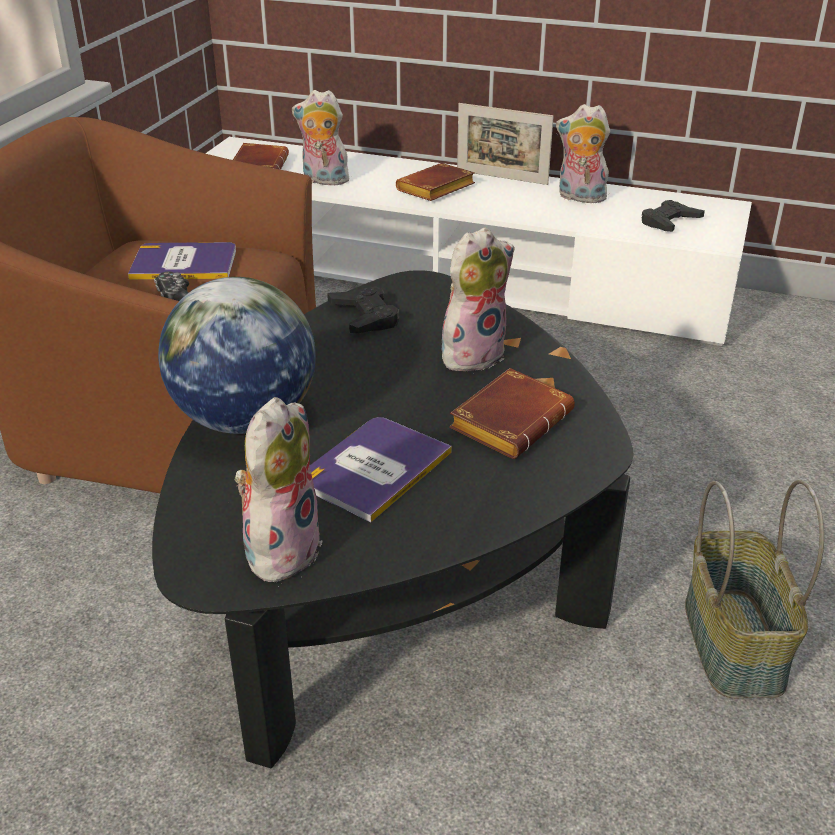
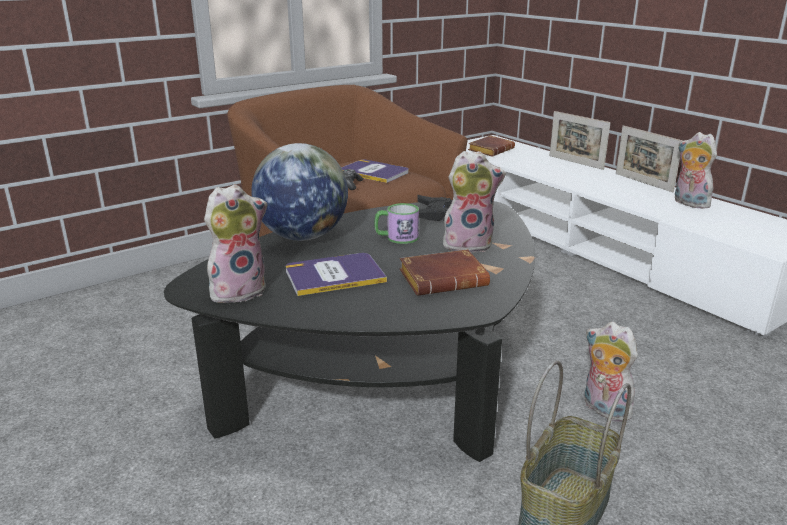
camera: 35 degrees right, 10 degrees down
(323, 181) = (521, 162): plush toy -> plush toy (603, 409)
(373, 375) = (396, 238): none -> mug
(391, 163) = (575, 162): none -> picture frame
(435, 190) = (587, 180): brown book -> none
(669, 222) = (745, 230): black game controller -> none

